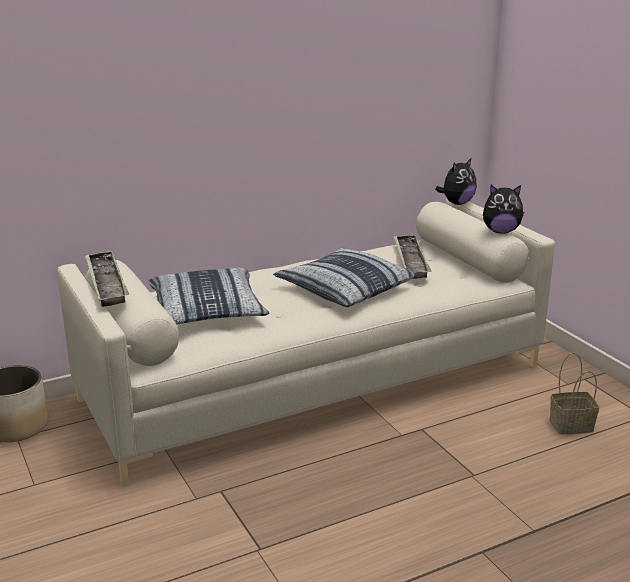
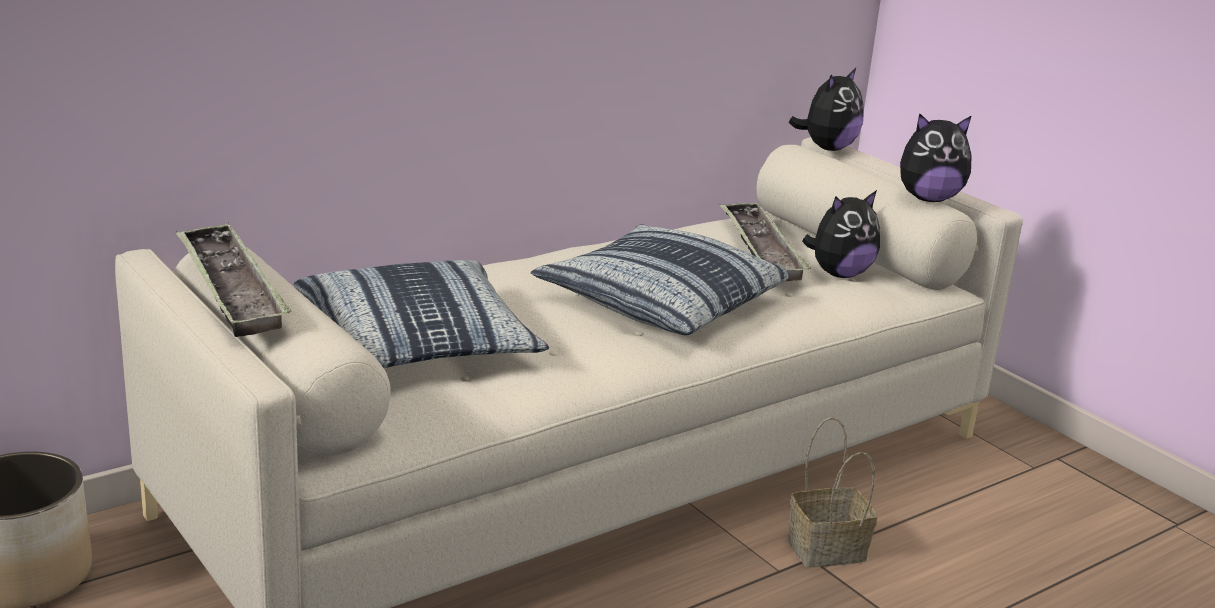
camera: 10 degrees left, 0 degrees up
(452, 274) = (839, 274): none -> plush toy
(570, 426) = (1063, 545): basket -> basket (825, 550)

